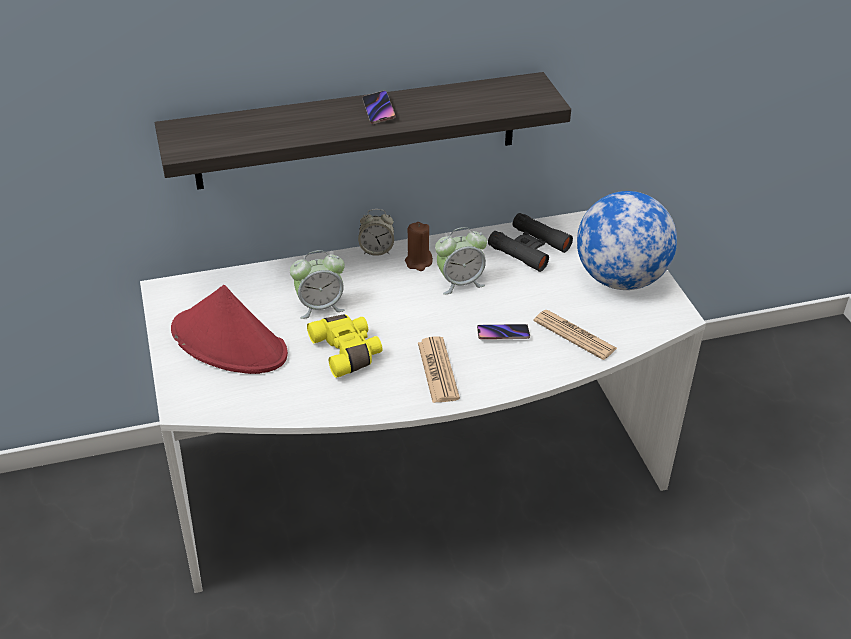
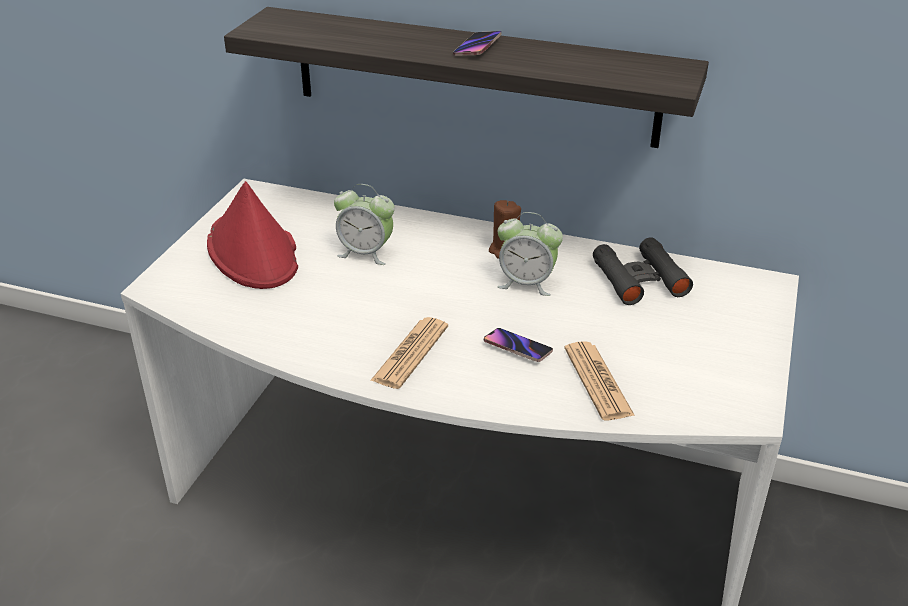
camera: 35 degrees right, 5 degrees down
(348, 352) = (345, 301): yellow binoculars -> none
(376, 250) = (475, 225): alarm clock -> none
(620, 279) = (715, 348): globe -> none

